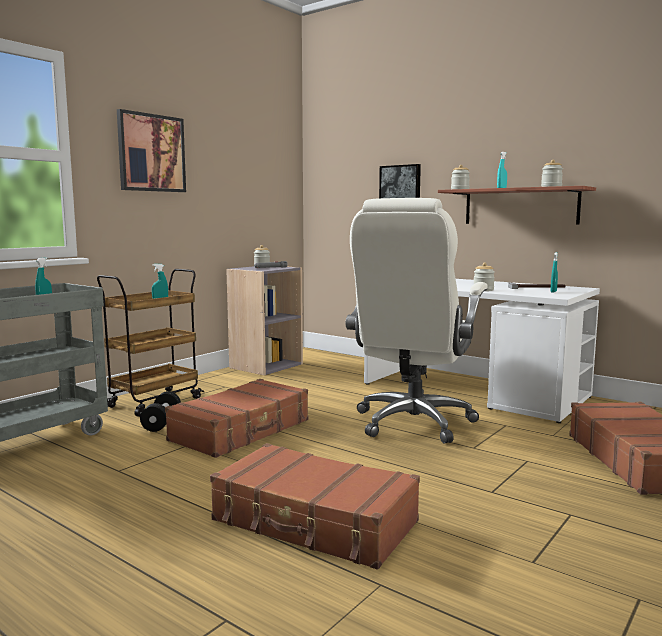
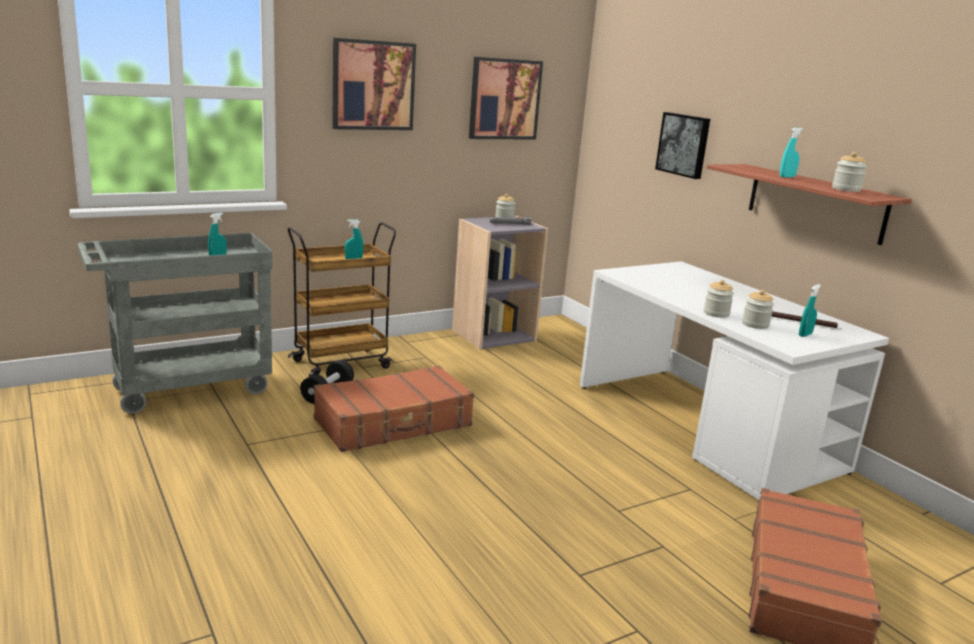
camera: 20 degrees right, 10 degrees up
(249, 169) = (504, 99): none -> picture
(314, 522) = (368, 556): brown suitcase -> none
(413, 423) = (582, 458): white office chair -> none
(460, 189) = (740, 166): jar -> jar (755, 324)

